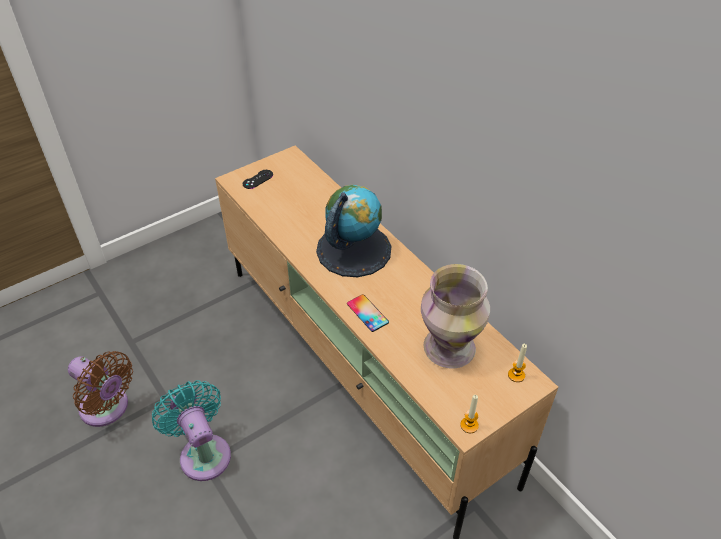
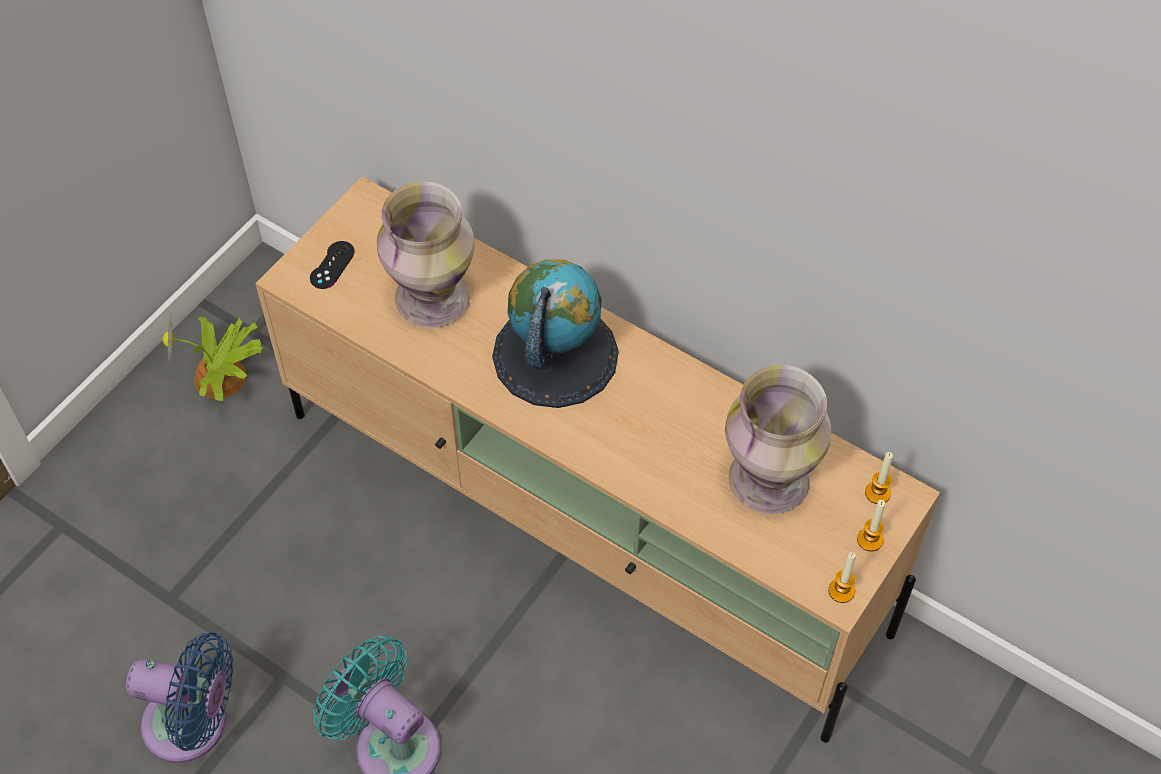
camera: 20 degrees left, 10 degrees up
(107, 408) = (193, 725): brown fan -> blue fan
(211, 248) = (223, 379): none -> potted plant
(302, 207) = (434, 299): none -> vase
(367, 313) = (625, 460): phone -> none
(500, 401) = (870, 540): none -> candle

